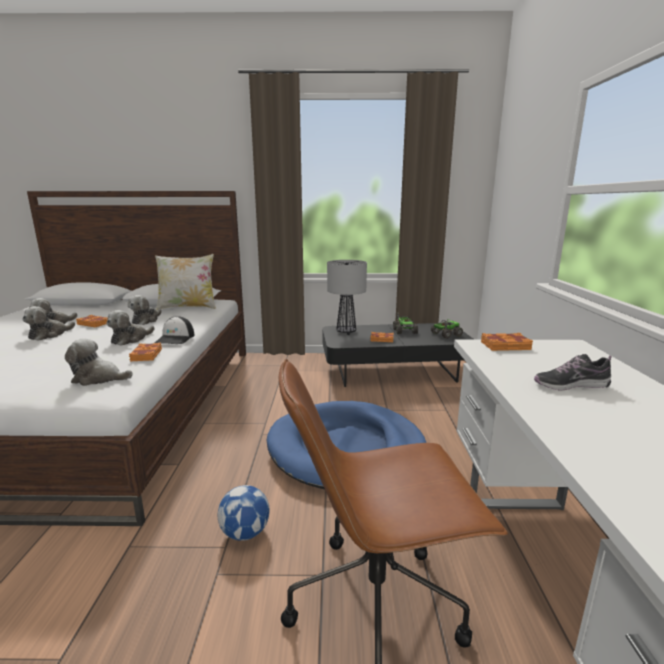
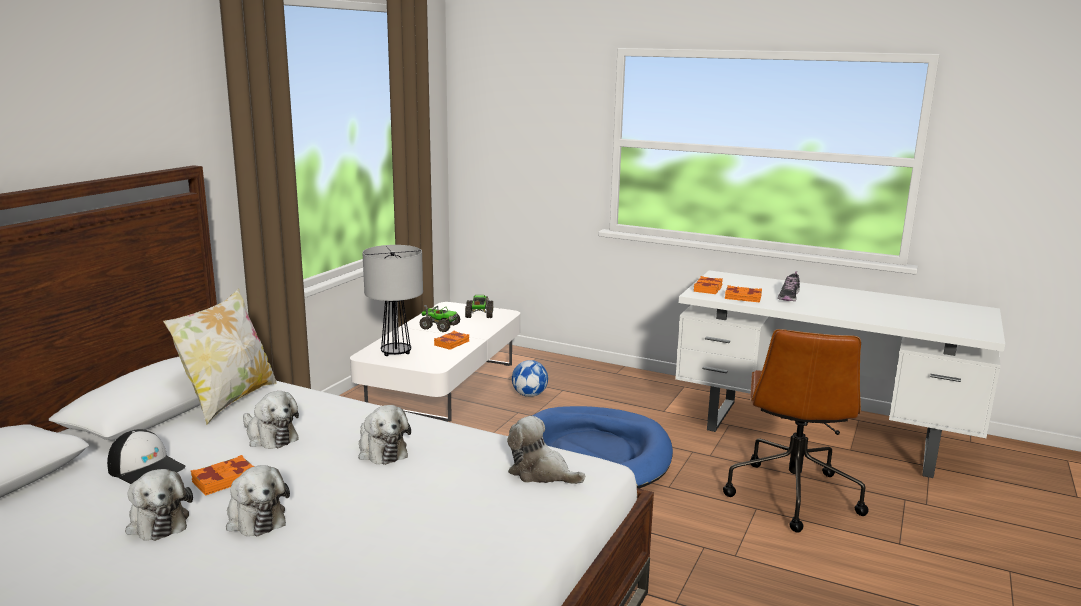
camera: 65 degrees left, 0 degrees up
(99, 378) = (541, 473): plush toy -> plush toy turned 90 degrees clockwise
(146, 355) = (475, 443): orange book -> orange book (743, 298)
(175, 338) = (417, 422): cap -> cap (146, 468)
(245, 532) = (690, 534): football -> football (529, 395)
(393, 371) = (443, 384): black coffee table -> white coffee table

